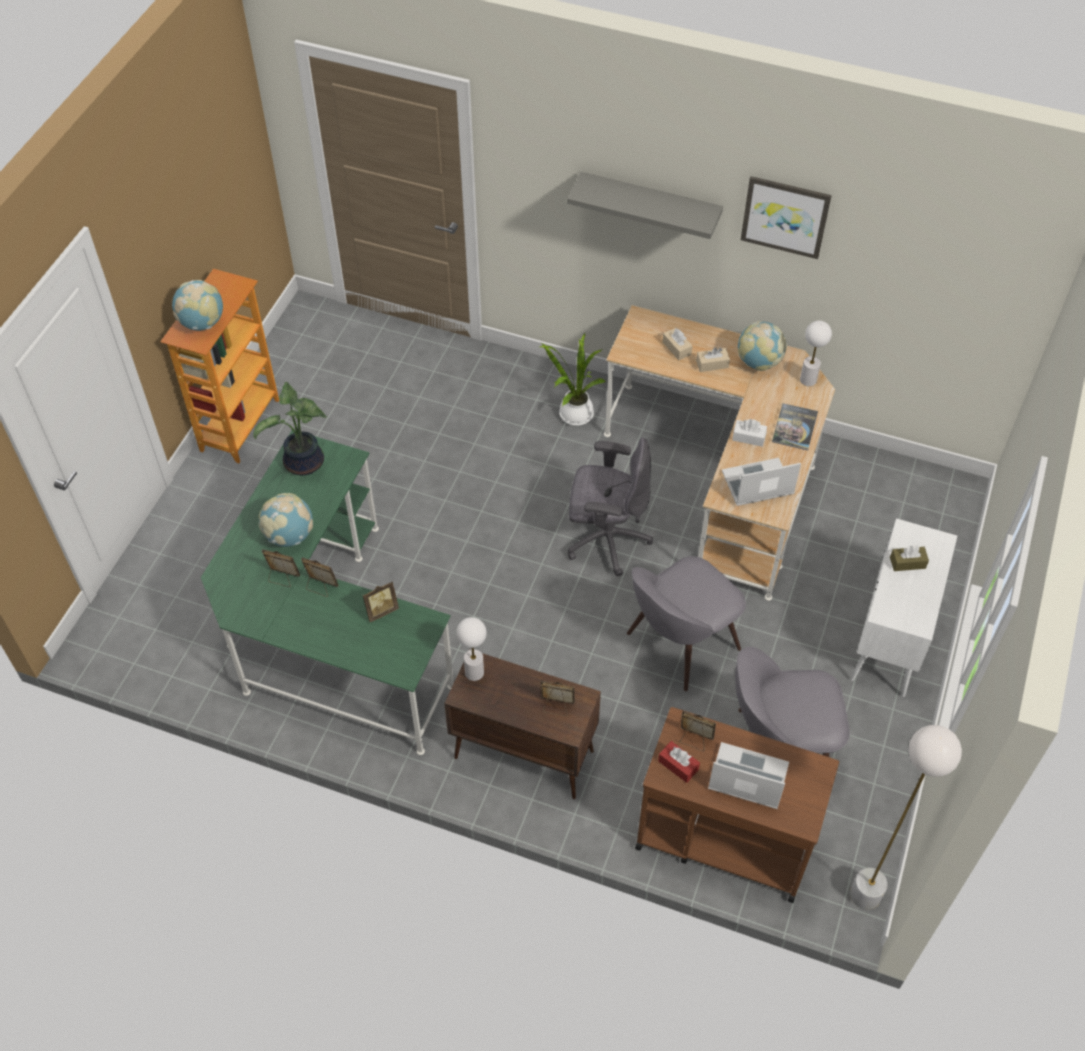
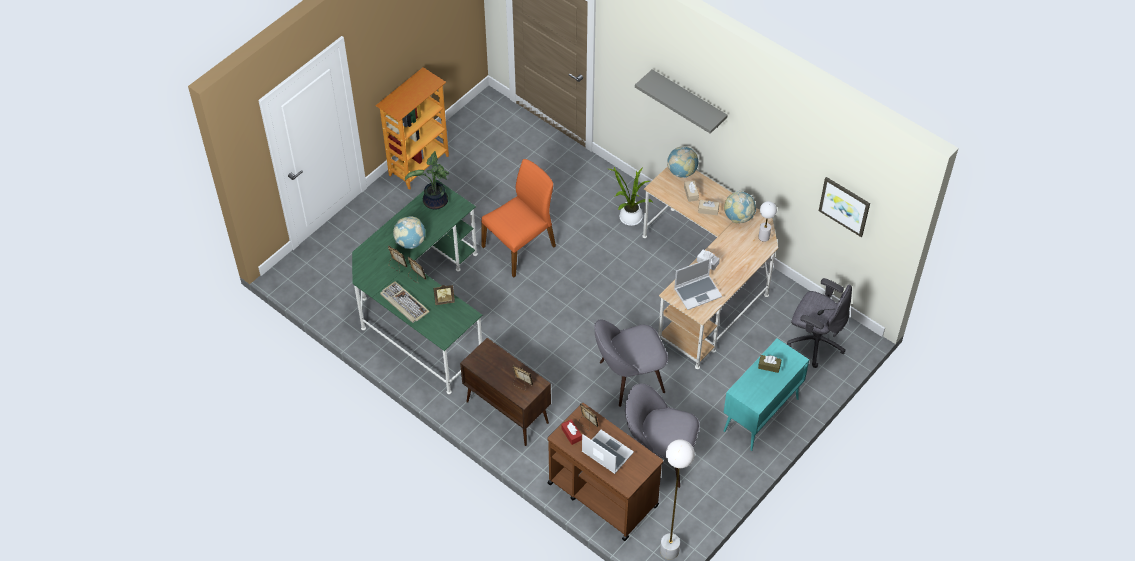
camera: 20 degrees right, 0 degrees up
(202, 323) = (403, 100): globe -> globe (682, 172)
(317, 635) = (404, 303): none -> keyboard
(437, 498) = (520, 246): none -> orange chair
(474, 673) = (484, 351): white table lamp -> none
(606, 539) = (613, 302): grey office chair -> grey office chair (815, 342)
(757, 484) = (698, 292): laptop -> laptop turned 150 degrees clockwise
(785, 216) = (760, 132): picture -> picture (844, 206)
(794, 427) = (739, 264): book -> none
(890, 640) = (760, 415): white cabinet -> turquoise cabinet

